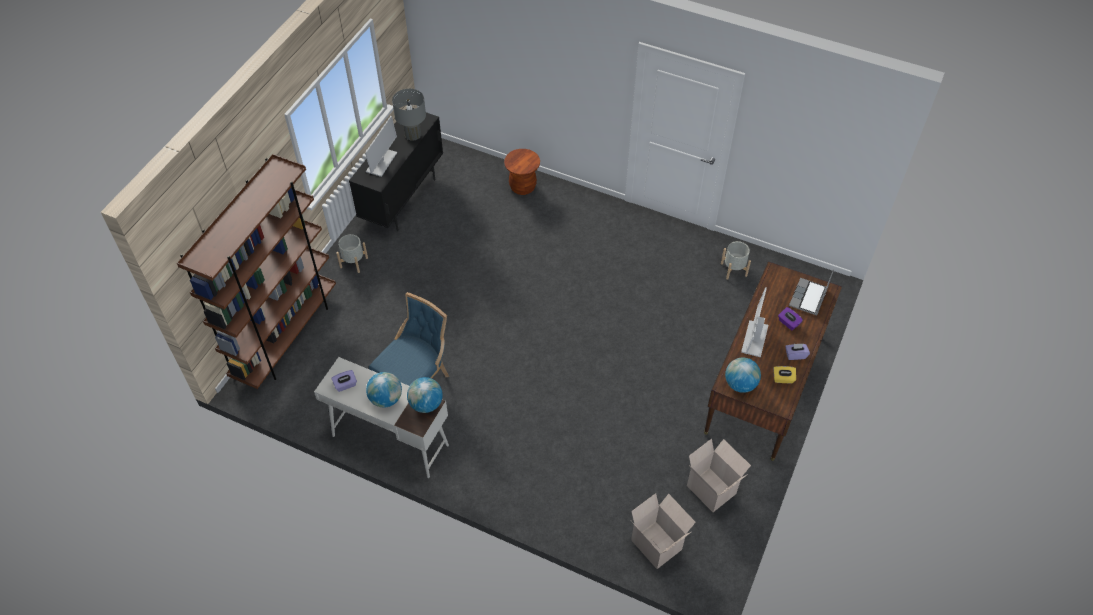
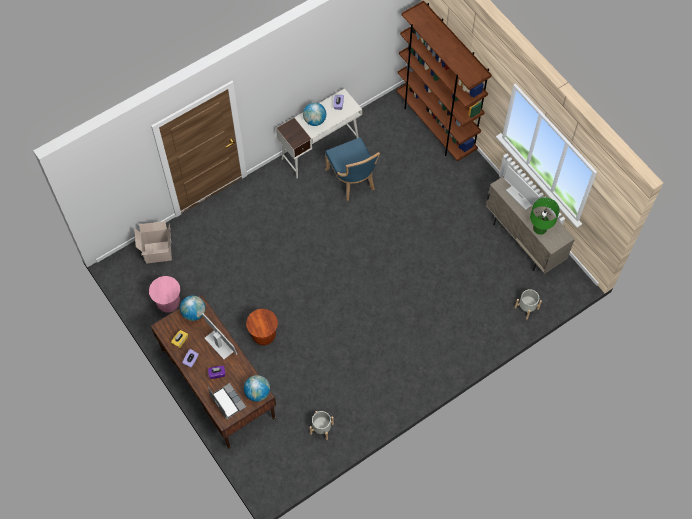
camera: 120 degrees right, 10 degrees up
(354, 262) = (478, 186): grey planter -> grey planter (526, 308)
(403, 200) = (523, 241): black cabinet -> beige cabinet
(413, 134) = (539, 228): grey table lamp -> green table lamp
(426, 404) = (297, 138): globe -> globe (257, 392)
(522, 187) = (491, 327): brown stool -> brown stool (264, 336)
(712, 489) = (168, 303): cardboard box -> pink stool

